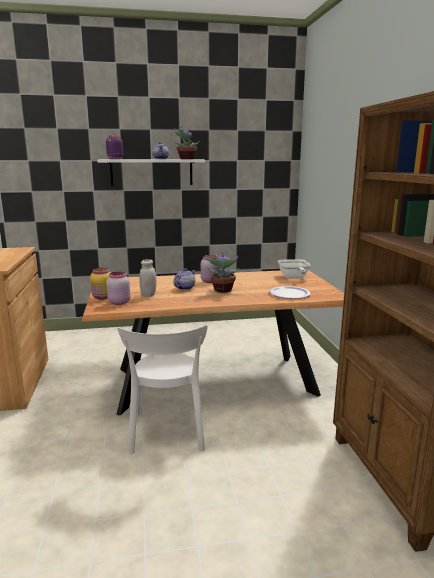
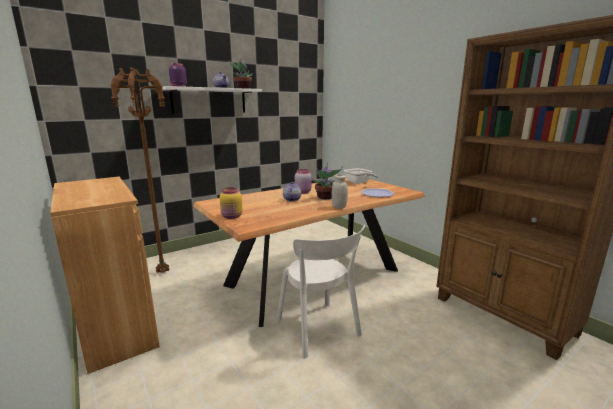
camera: 25 degrees left, 0 degrees up
(80, 345) = (161, 272): none -> brown floor lamp
(118, 302) = (254, 218): pink jar -> none
(148, 295) = (270, 209): white jar -> white jar (339, 207)

